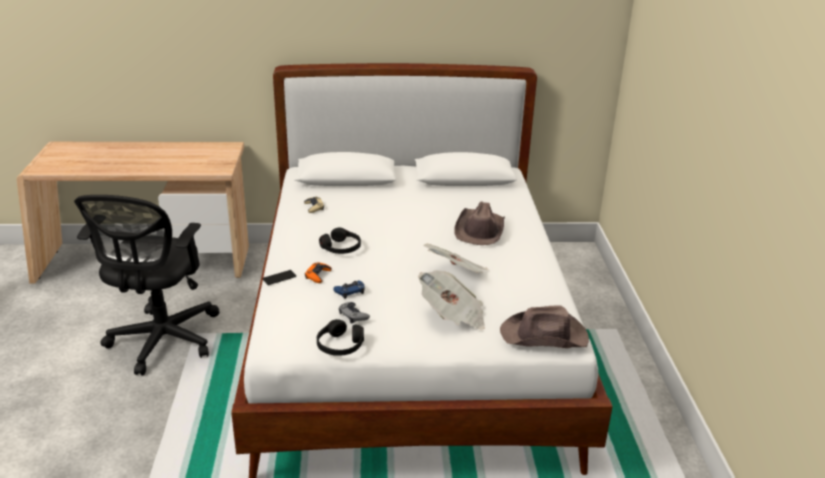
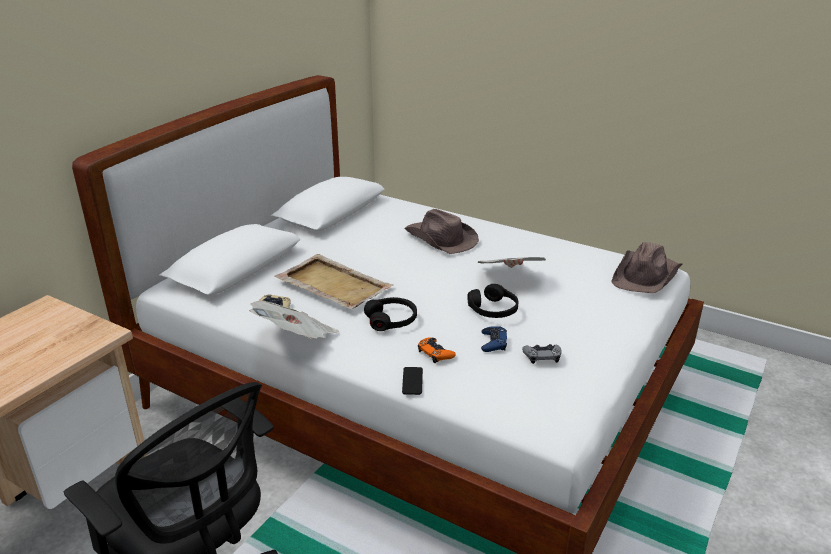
camera: 55 degrees left, 0 degrees up
(340, 345) = (590, 384): black headphones -> black headphones (493, 310)
(362, 214) = (333, 284): none -> beige tray
(452, 316) = (582, 304): newspaper -> newspaper (296, 339)

